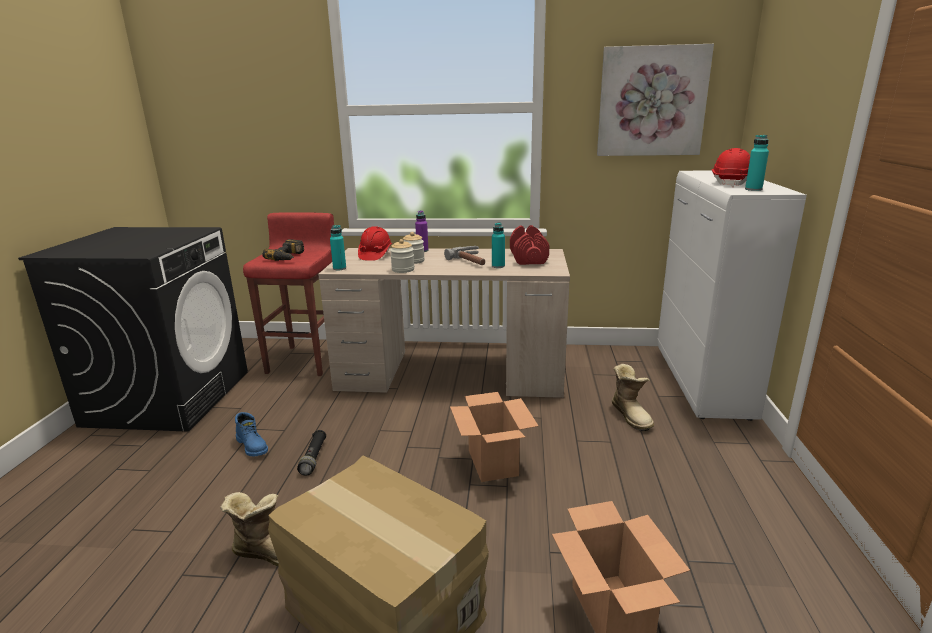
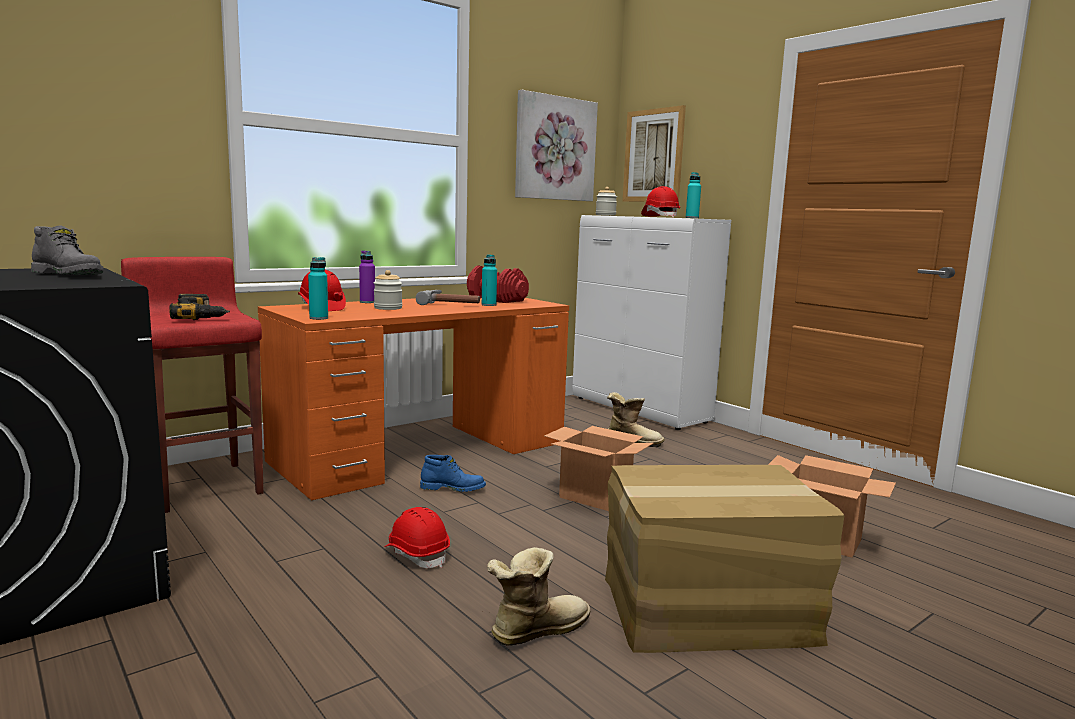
camera: 45 degrees left, 10 degrees down
(167, 239) = (69, 275): none -> grey boot
(253, 446) = (313, 574): blue boot -> blue boot (453, 488)
(313, 458) = (417, 554): black flashlight -> red hard hat
(403, 270) = (401, 313): jar -> jar (605, 215)
(452, 372) = (424, 451): beige desk -> orange desk
(768, 103) = (653, 156): none -> picture

